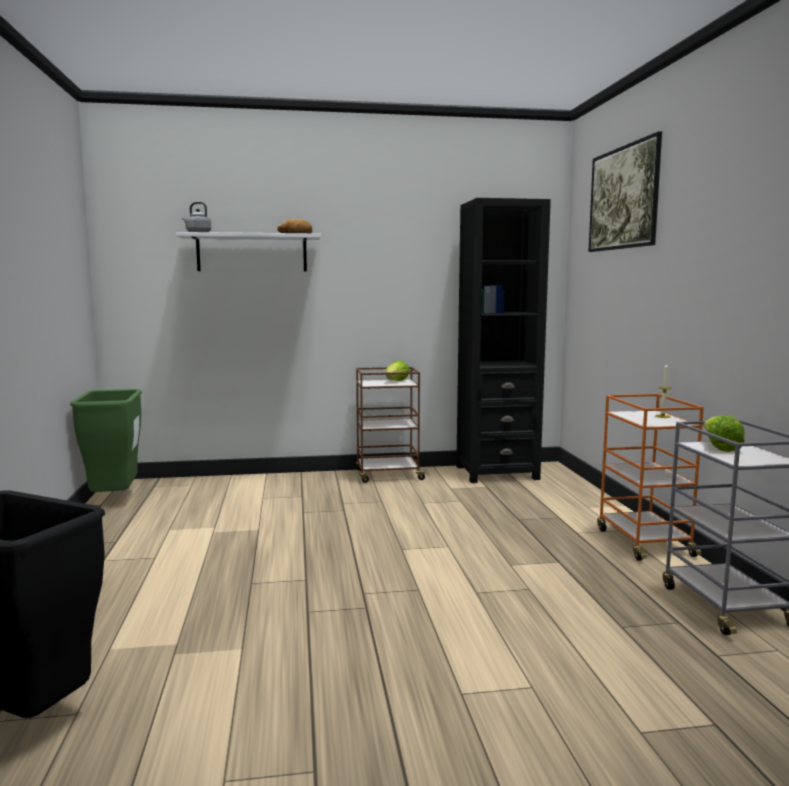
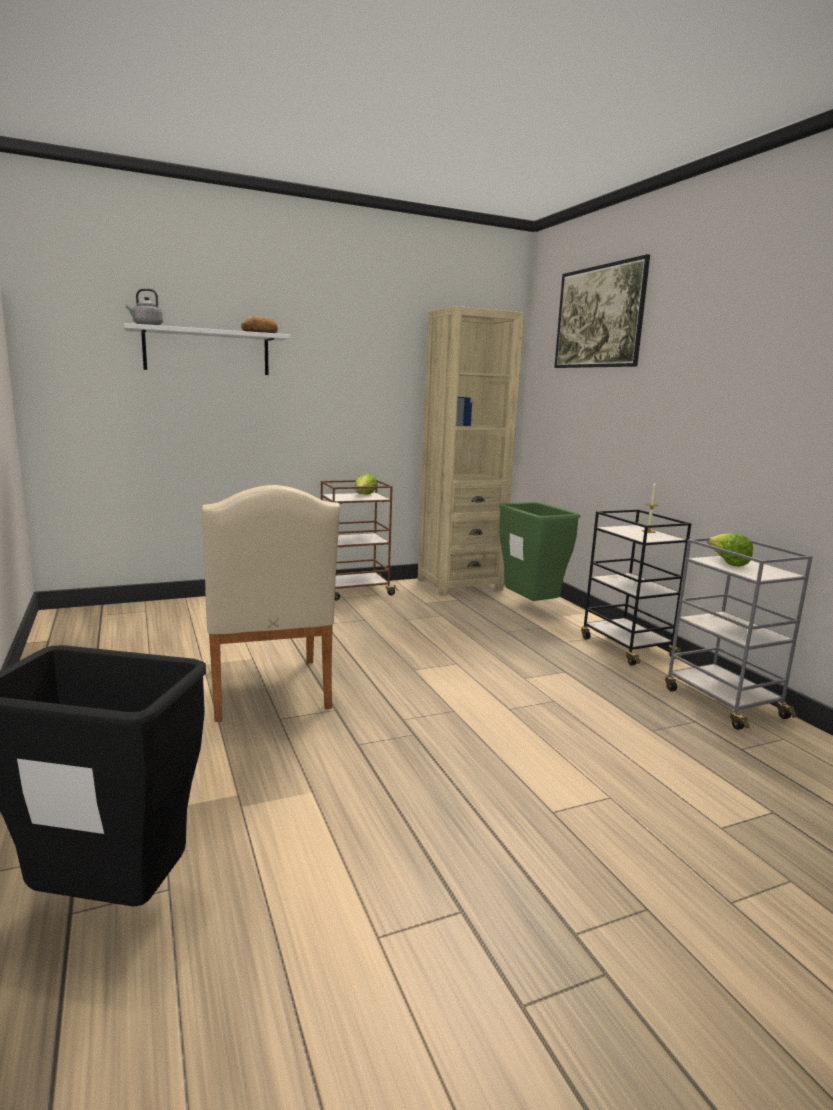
camera: 15 degrees left, 5 degrees up
(115, 500) = (63, 634): green trash can -> green trash can (530, 608)
(255, 560) = (269, 693): none -> beige chair
(496, 473) = (459, 584): black bookcase -> beige bookcase
(643, 542) = (626, 647): orange cart -> black cart

